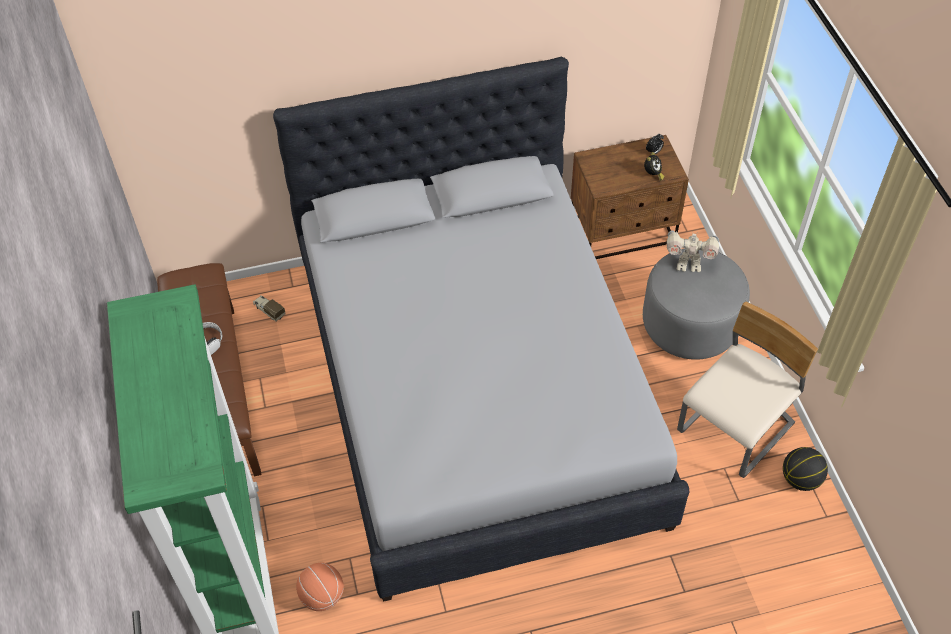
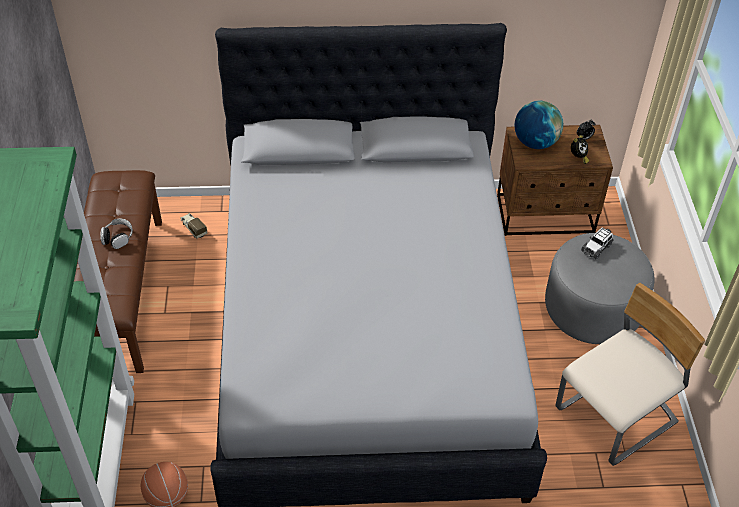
camera: 10 degrees right, 5 degrees down
(607, 165) = (535, 142): none -> globe
(688, 265) = (596, 248): toy robot -> toy car
(800, 479) = (672, 479): basketball -> none

